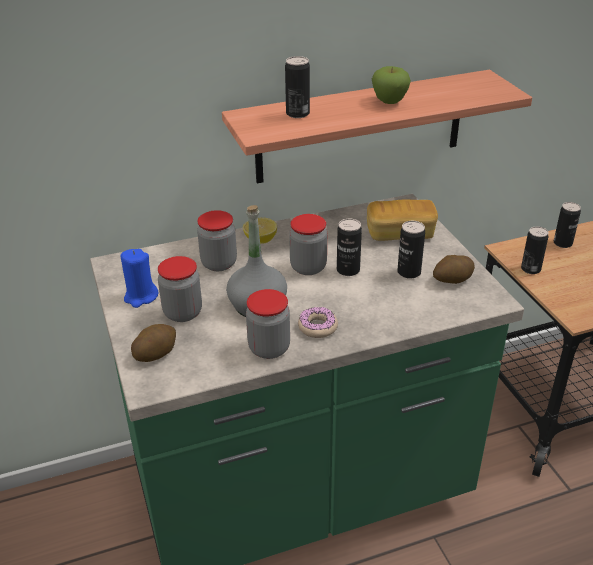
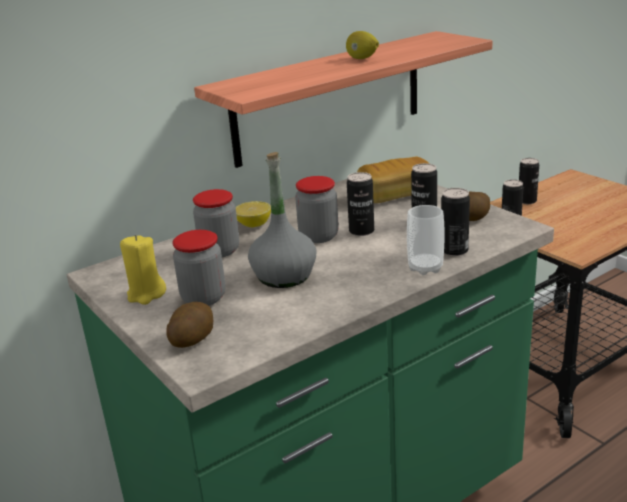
camera: 15 degrees left, 10 degrees down
(140, 297) = (146, 294): blue candle -> yellow candle
(269, 348) = (319, 308): jar -> none
(297, 114) = (277, 77): can -> can (454, 250)
(317, 327) = (360, 281): donut -> none
(380, 327) = (425, 268): none -> cup
(389, 101) = (362, 59): apple -> lemon

